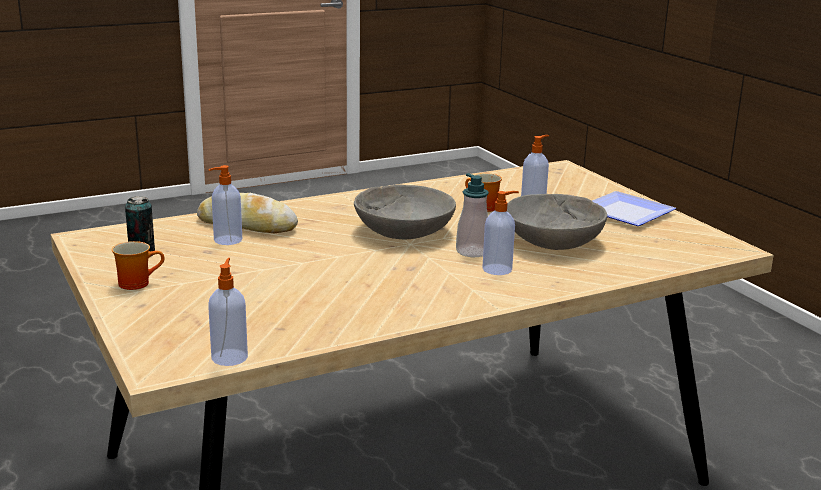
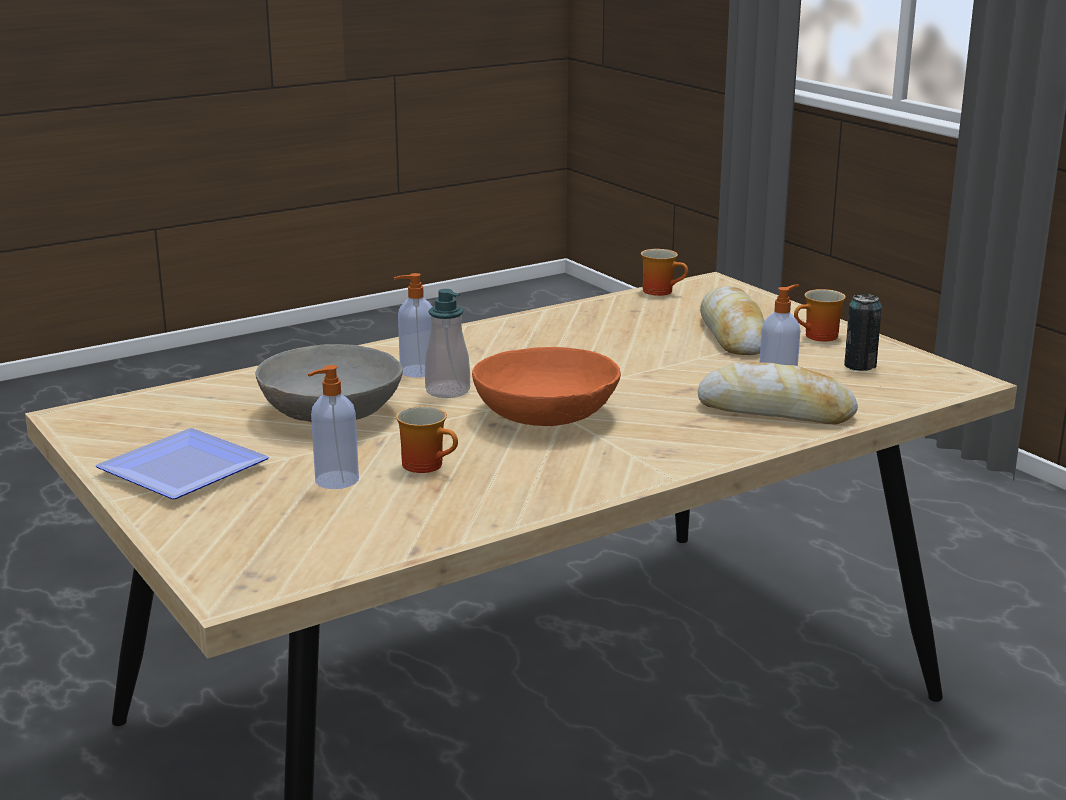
camera: 175 degrees right, 0 degrees up
(210, 291) = (733, 334): none -> bread
(230, 357) = (662, 291): soap dispenser -> mug
(403, 231) = (547, 414): grey bowl -> orange bowl

